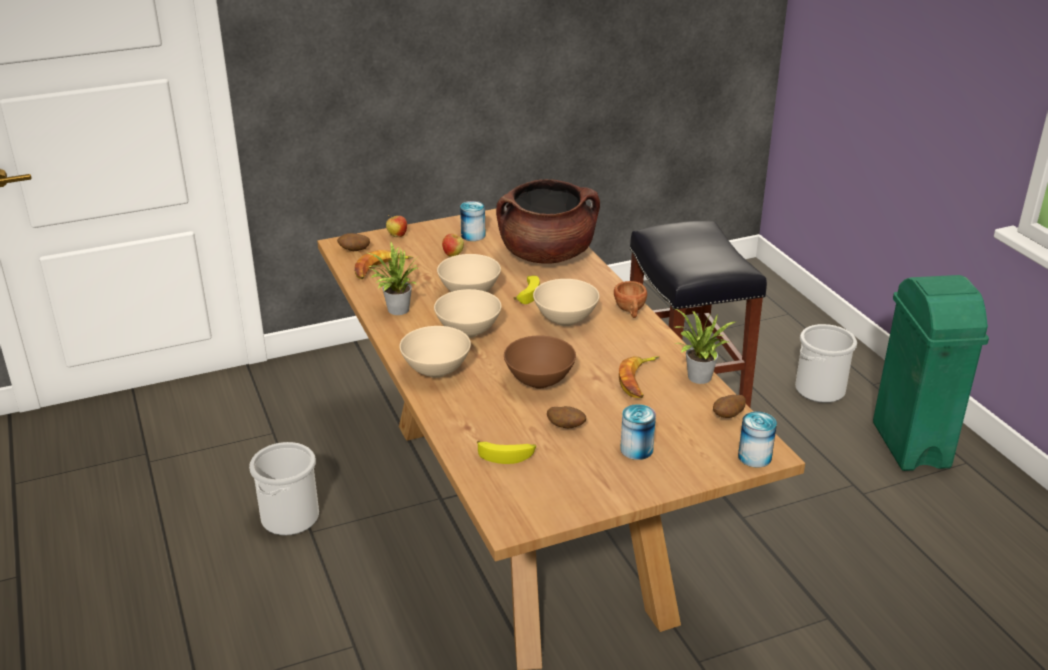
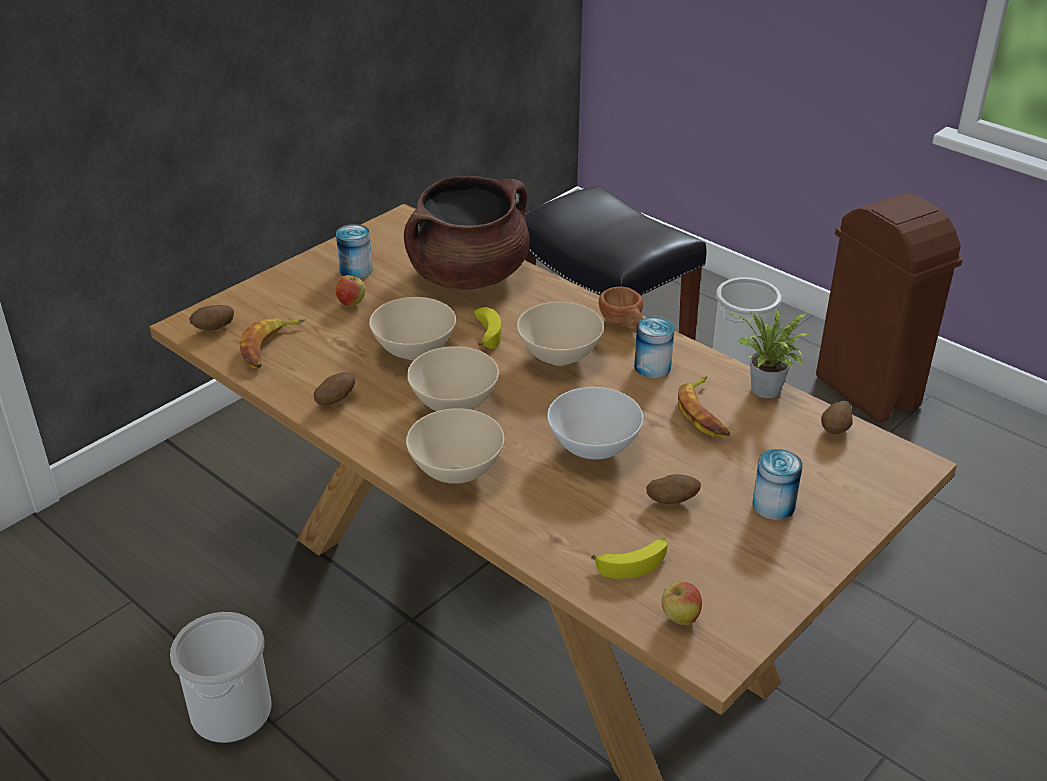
camera: 25 degrees left, 5 degrees up
(395, 310) = (335, 400): potted plant -> potato
(397, 236) = (256, 294): apple -> apple (679, 618)
(539, 382) = (593, 450): brown bowl -> white bowl
(754, 457) = (903, 473): can -> can (652, 367)
(910, 445) = (867, 392): green trash can -> brown trash can

